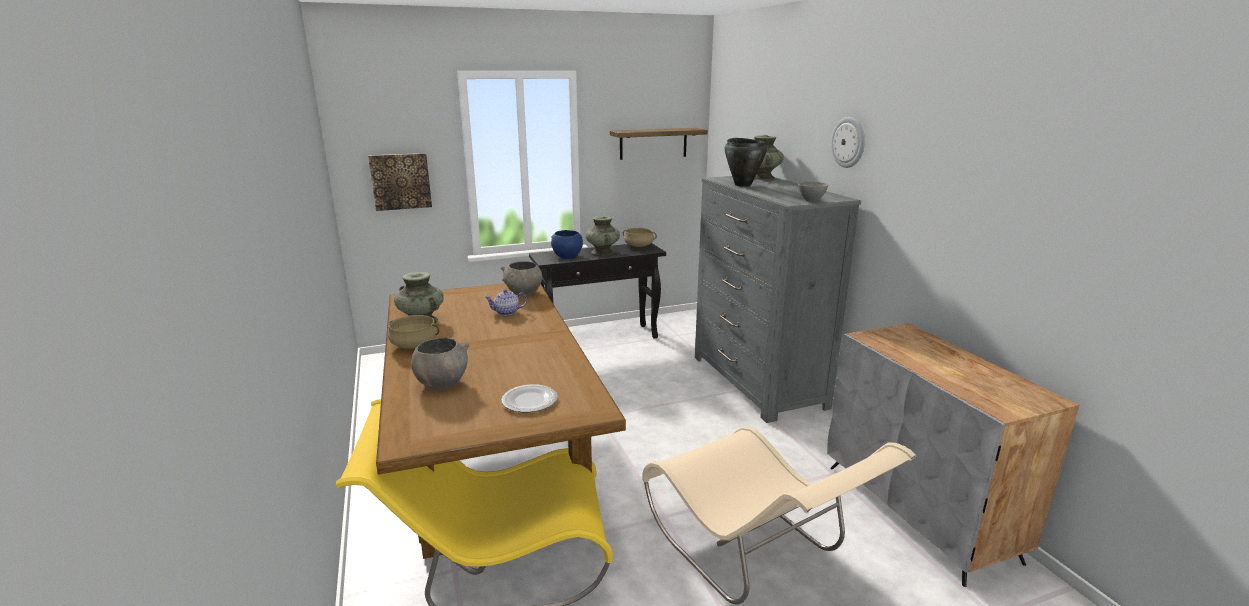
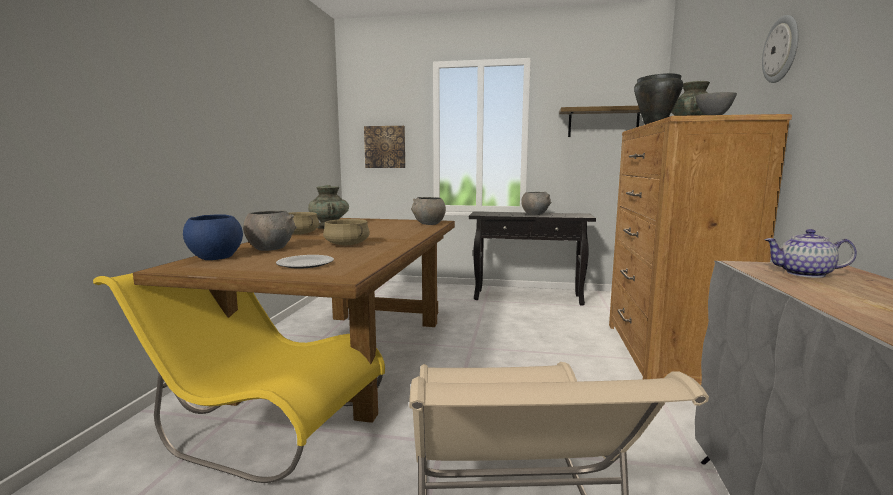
camera: 30 degrees right, 10 degrees down
(506, 312) = (395, 229): teapot -> teapot (804, 274)
(567, 257) = (500, 214): blue bowl -> blue bowl (215, 257)
(602, 252) = (535, 214): turquoise vase -> grey bowl
(639, 245) = (575, 214): beige cooking pot -> beige cooking pot (347, 244)
(757, 381) = (665, 356): grey dresser -> brown dresser

